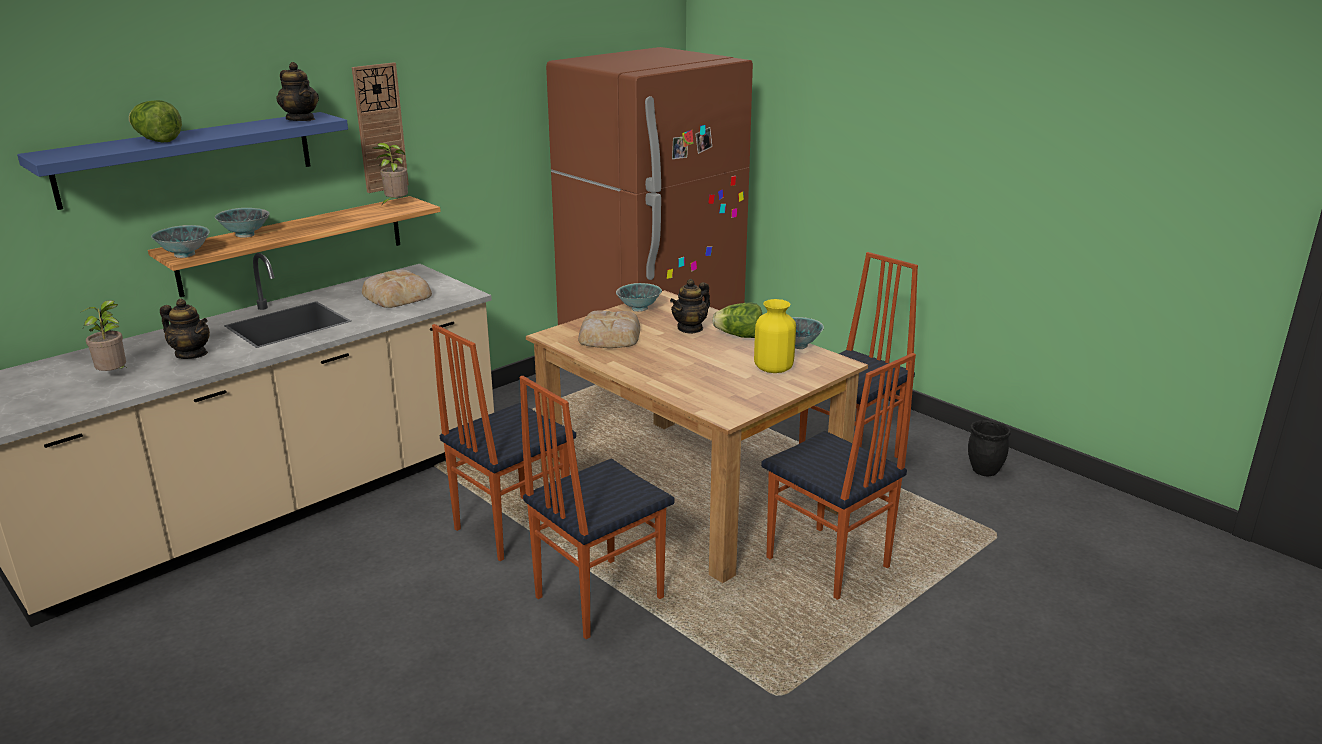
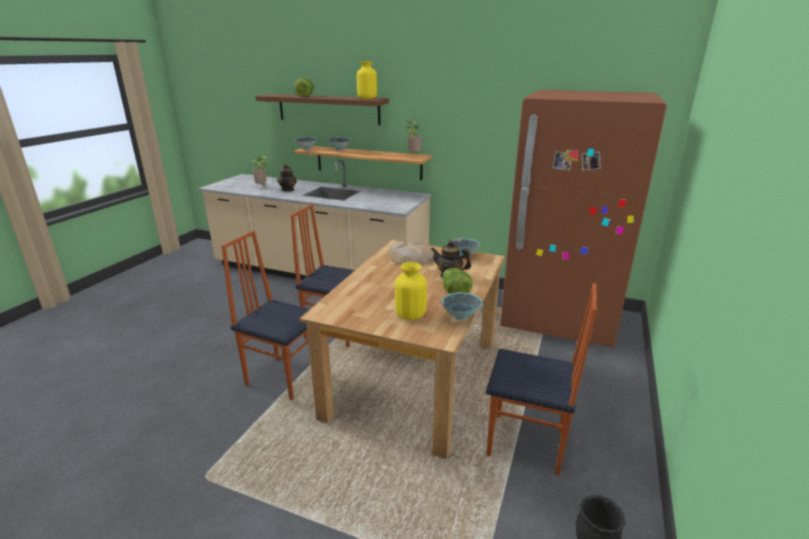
camera: 65 degrees right, 0 degrees up
(187, 158) = (328, 109): blue shelf -> brown shelf
(301, 119) = (367, 98): teapot -> yellow vase
(380, 128) = (419, 113): wall clock -> none
(397, 295) = (383, 200): bread -> none
(827, 564) = (363, 466): chair -> none

